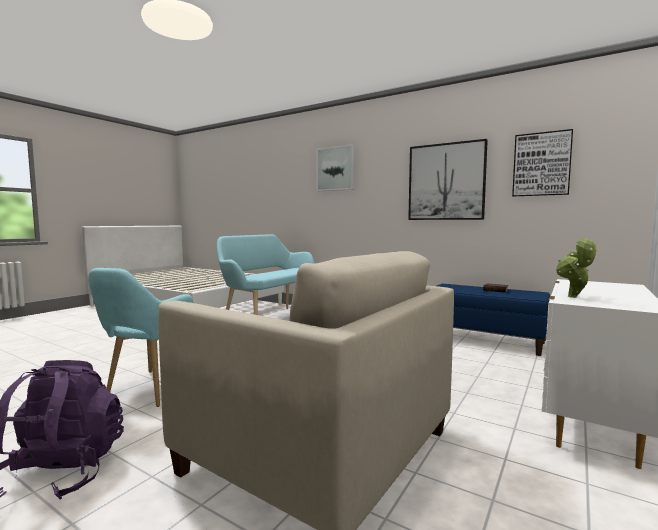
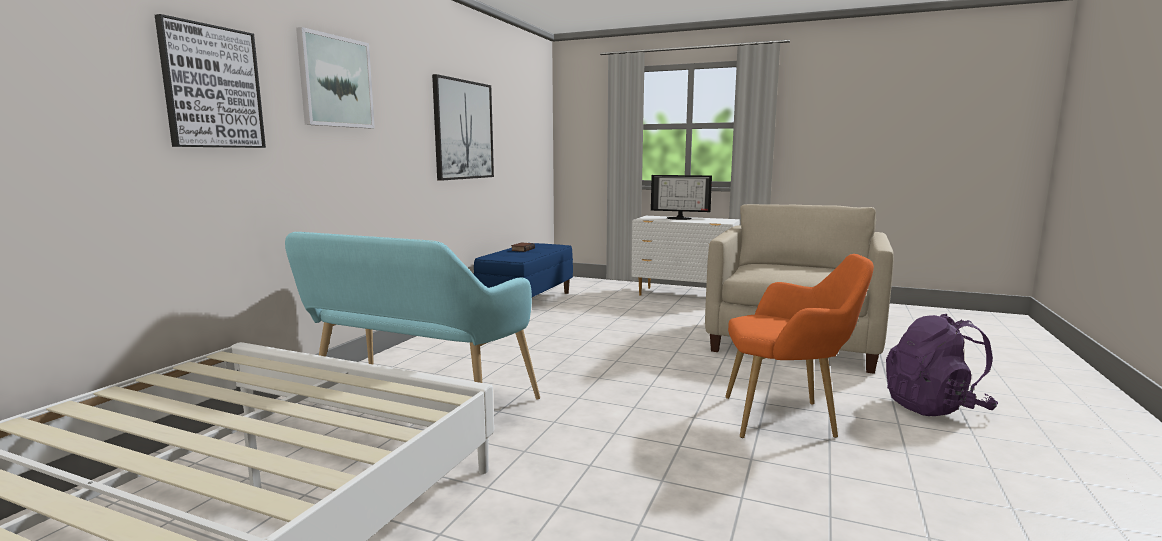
camera: 100 degrees left, 5 degrees up
(151, 390) = (787, 418): turquoise armchair -> orange armchair
(541, 164) = (515, 121): picture -> picture (212, 87)
(573, 297) = (711, 222): potted plant -> none
(616, 291) = (679, 218): none -> monitor

